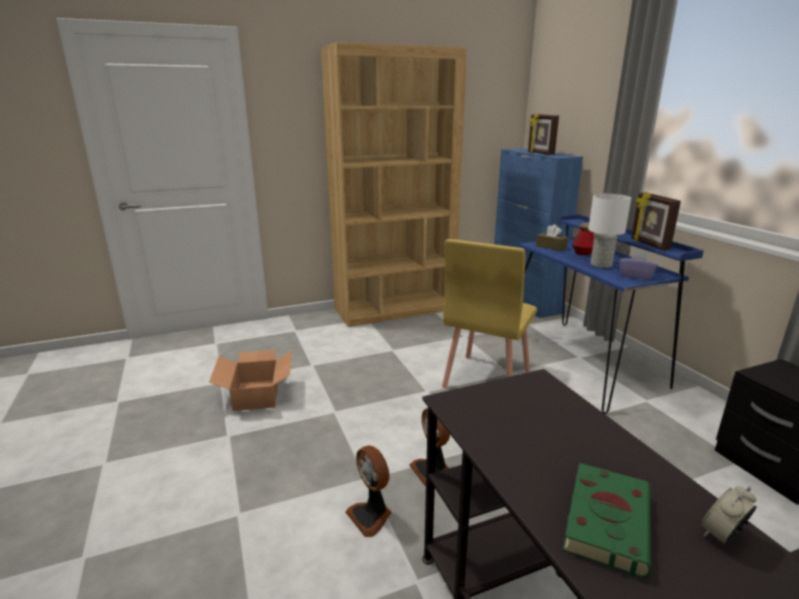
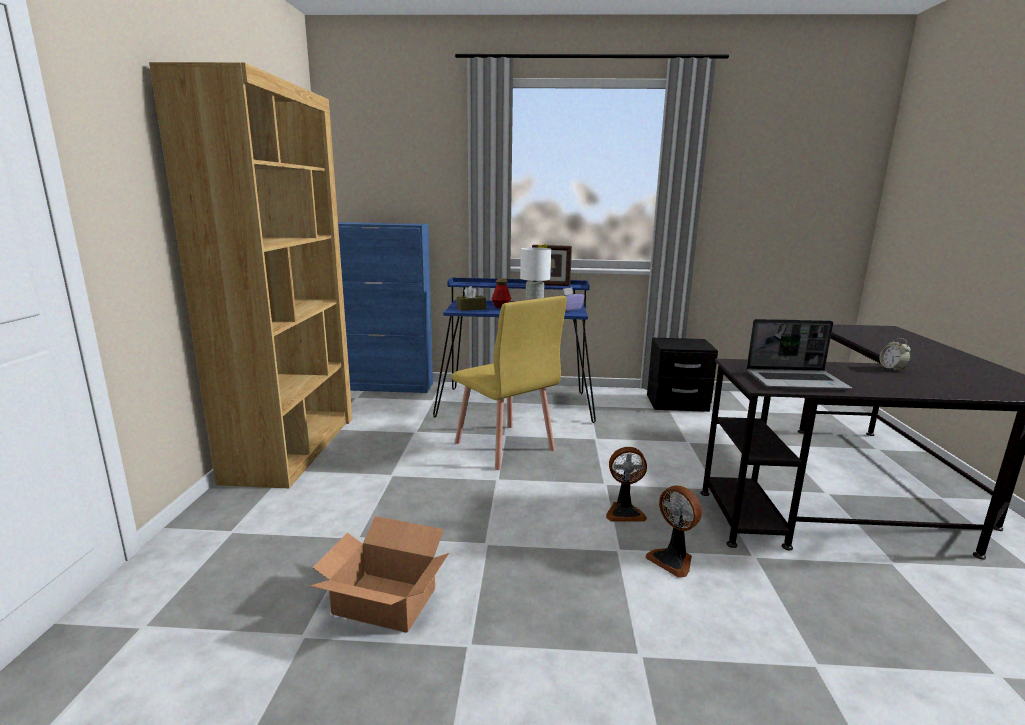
camera: 65 degrees left, 5 degrees down
(371, 516) = (672, 560): fan -> fan turned 60 degrees clockwise
(505, 427) = (796, 381): none -> laptop
(540, 153) = (383, 223): picture frame -> none
(607, 519) = (888, 382): green book -> none

